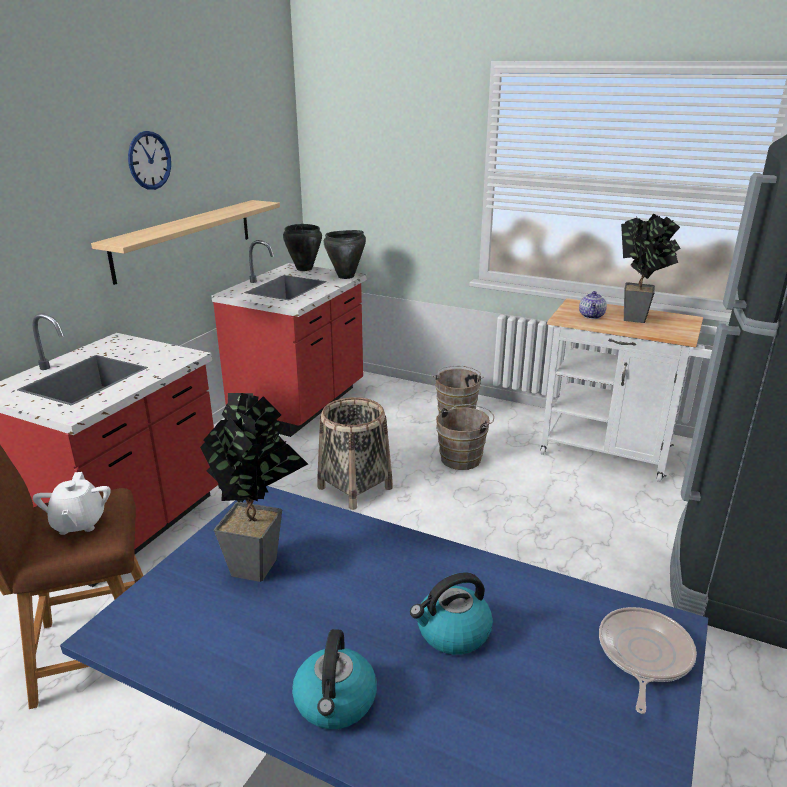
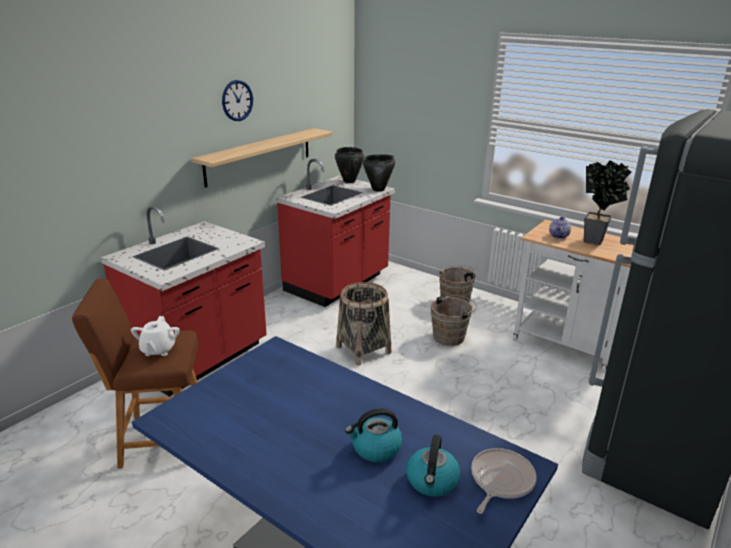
camera: 10 degrees right, 0 degrees up
(261, 563) = (264, 388): potted plant -> none
(335, 702) = (287, 478): kettle -> kettle (432, 481)

